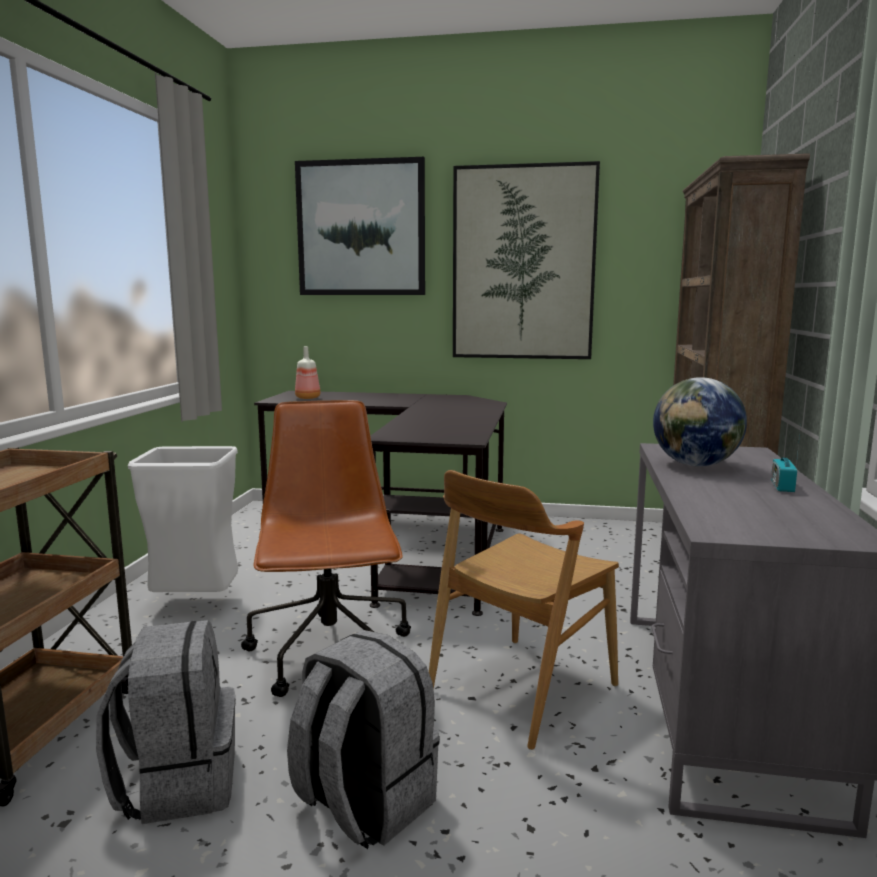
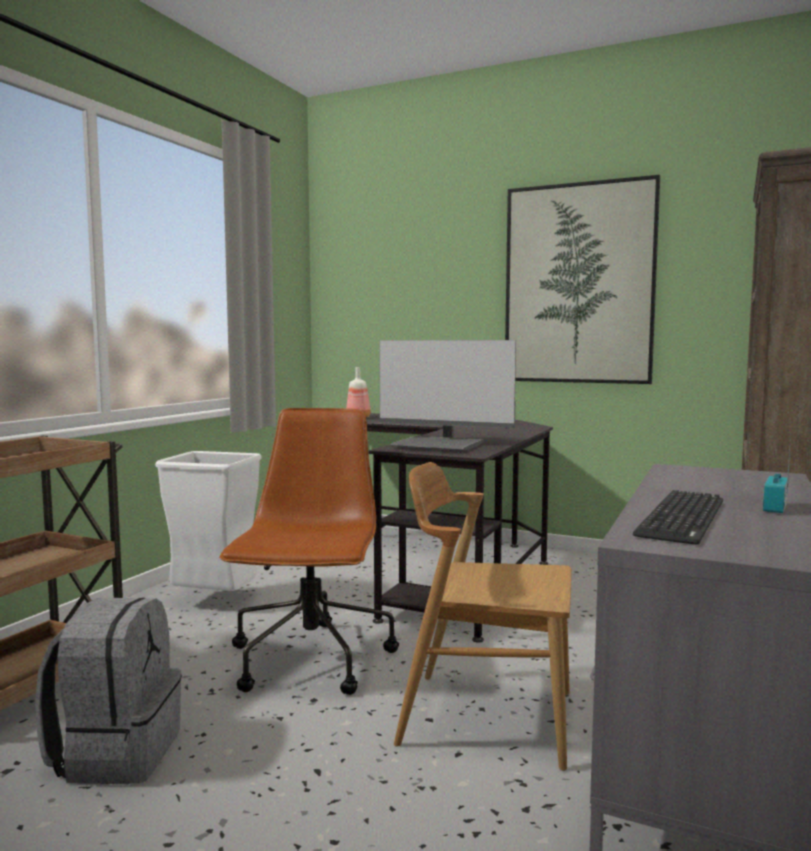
camera: 15 degrees right, 5 degrees down
(361, 228) = (419, 254): picture -> none
(363, 803) = (269, 800): grey backpack -> none
(426, 430) = (439, 445): none -> monitor
(521, 688) = (486, 717): brown chair -> brown chair turned 45 degrees clockwise
(695, 465) = (693, 484): globe -> none
(724, 503) = (682, 518): none -> keyboard

